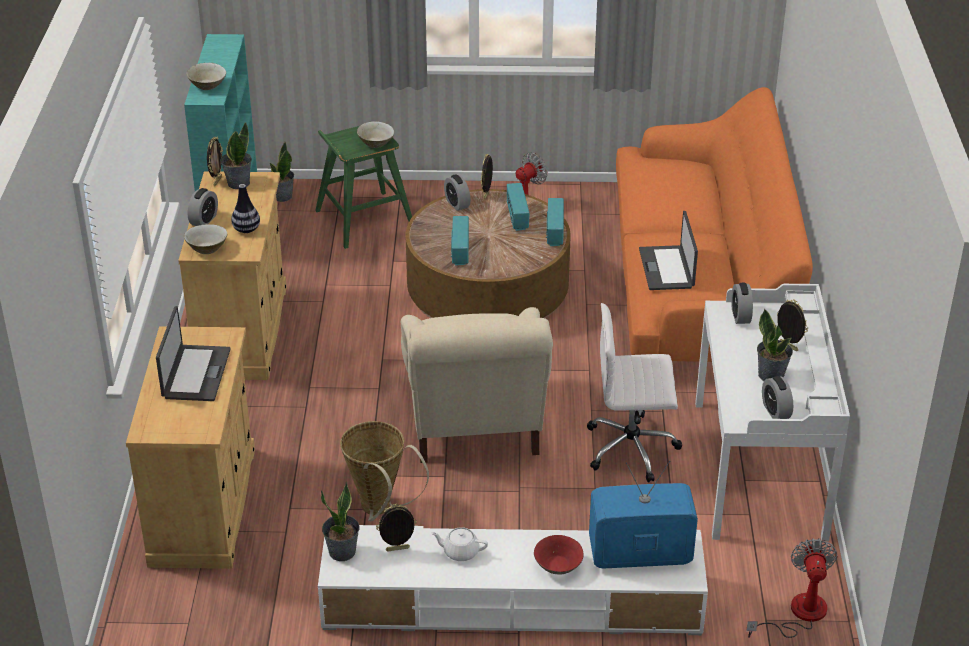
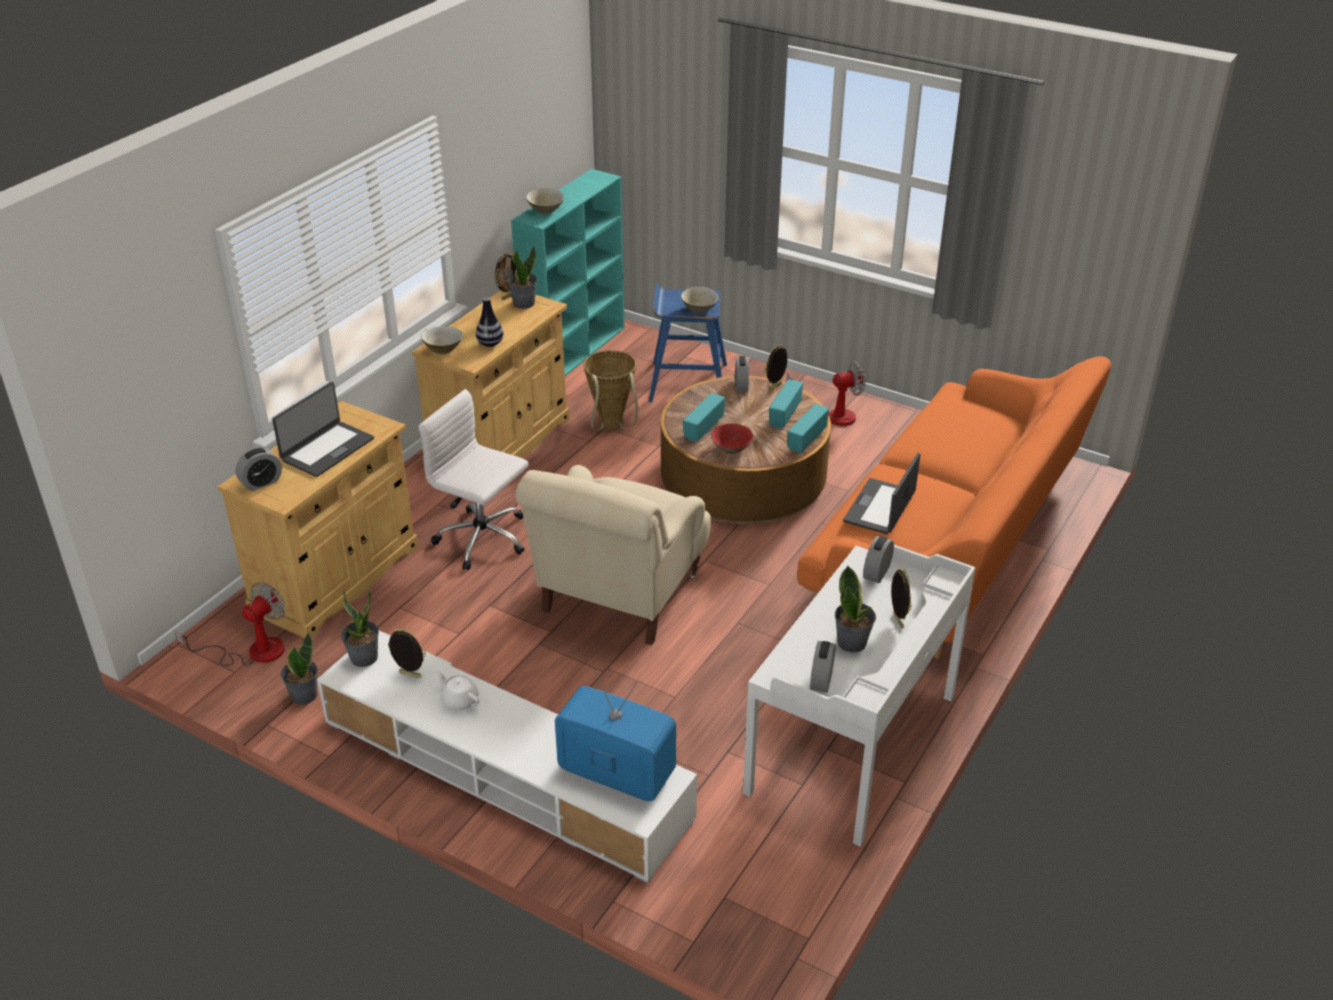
camera: 30 degrees right, 0 degrees up
(204, 220) = (465, 325): alarm clock -> alarm clock (261, 483)
(282, 196) = (636, 342): potted plant -> potted plant (304, 695)
(363, 220) = (687, 382): green stool -> blue stool
(379, 510) = (469, 639): basket -> basket (611, 428)
(558, 566) = (531, 751): red bowl -> red bowl (731, 449)
(632, 448) = (744, 673): white office chair -> white office chair (484, 539)
(798, 614) = (762, 907): fan -> fan (253, 651)

